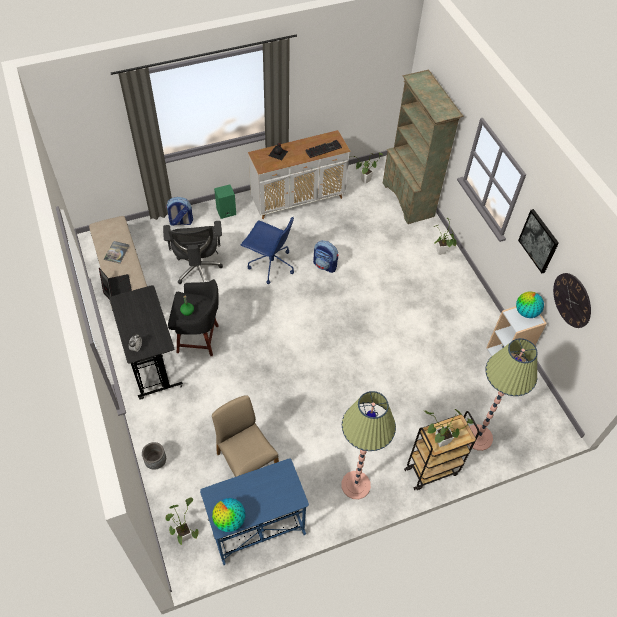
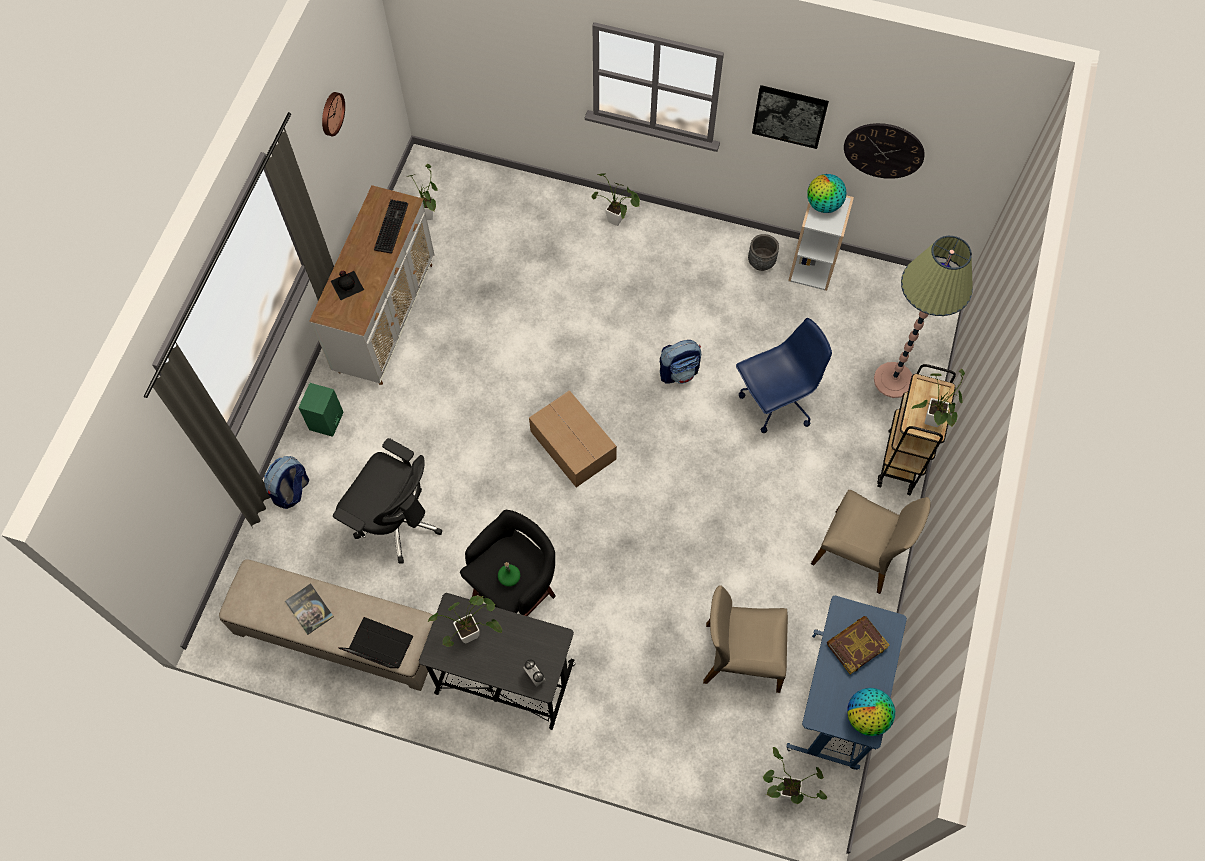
camera: 50 degrees left, 10 degrees up
(141, 309) = (473, 632): none -> potted plant
(156, 461) = (660, 764): grey planter -> grey planter (761, 262)
(269, 264) = (466, 429): blue office chair -> blue office chair (774, 403)
(269, 488) = (856, 645): none -> book
(299, 313) = (573, 446): none -> cardboard box
(325, 265) = (525, 363): backpack -> backpack (679, 372)
(337, 73) = (331, 113): none -> wall clock
(355, 485) = (858, 553): floor lamp -> beige chair
(408, 199) = (503, 191): green bookcase -> none

